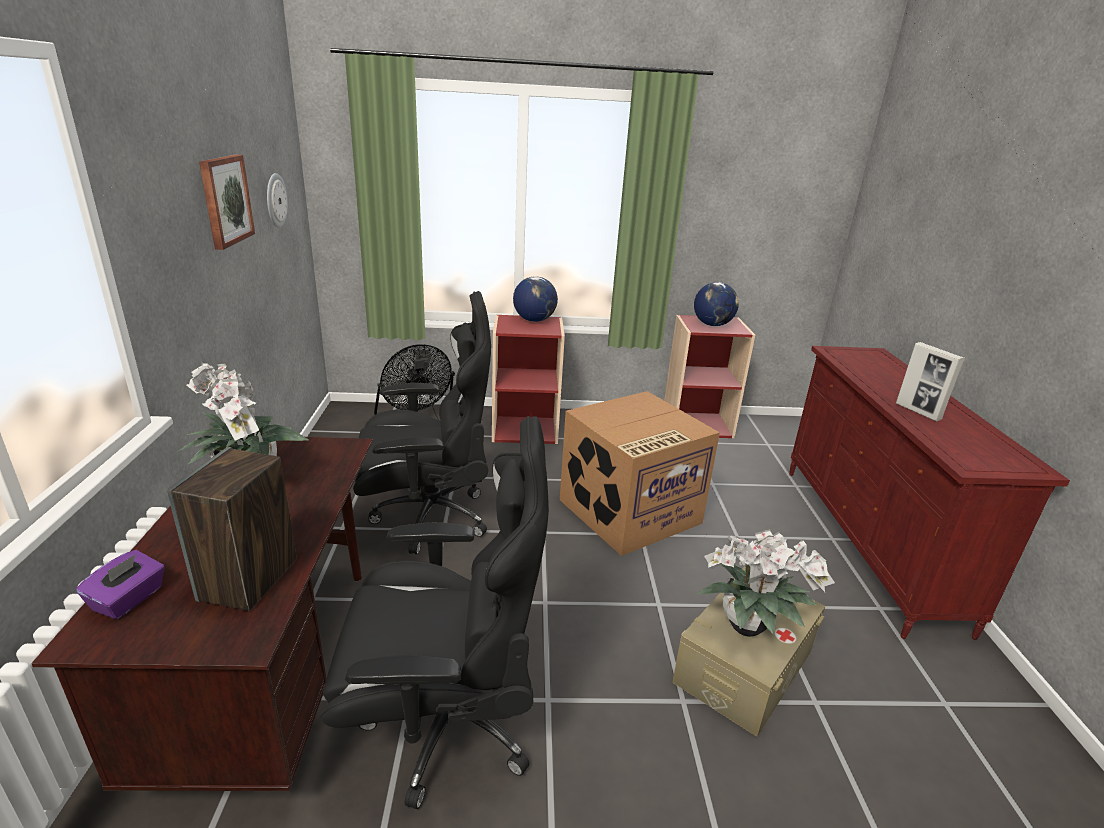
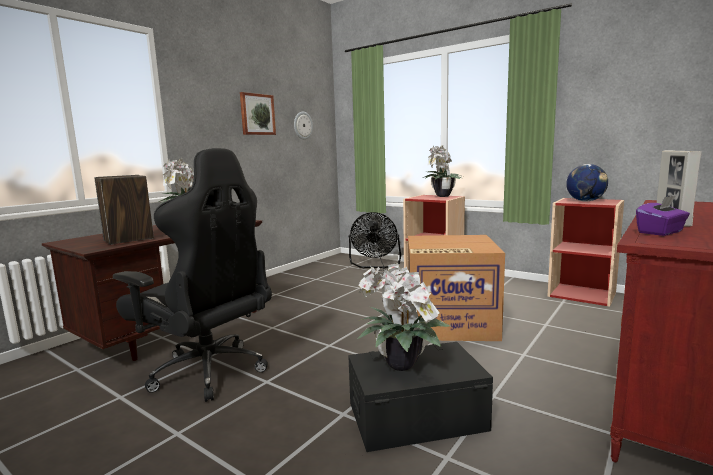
camera: 40 degrees right, 15 degrees down
(129, 599) = (90, 238): purple tissue box -> purple tissue box (661, 232)
(424, 518) = (318, 299): black office chair -> none
(534, 320) = (441, 196): globe -> potted plant
(744, 666) = (416, 416): beige storage box -> black storage box

